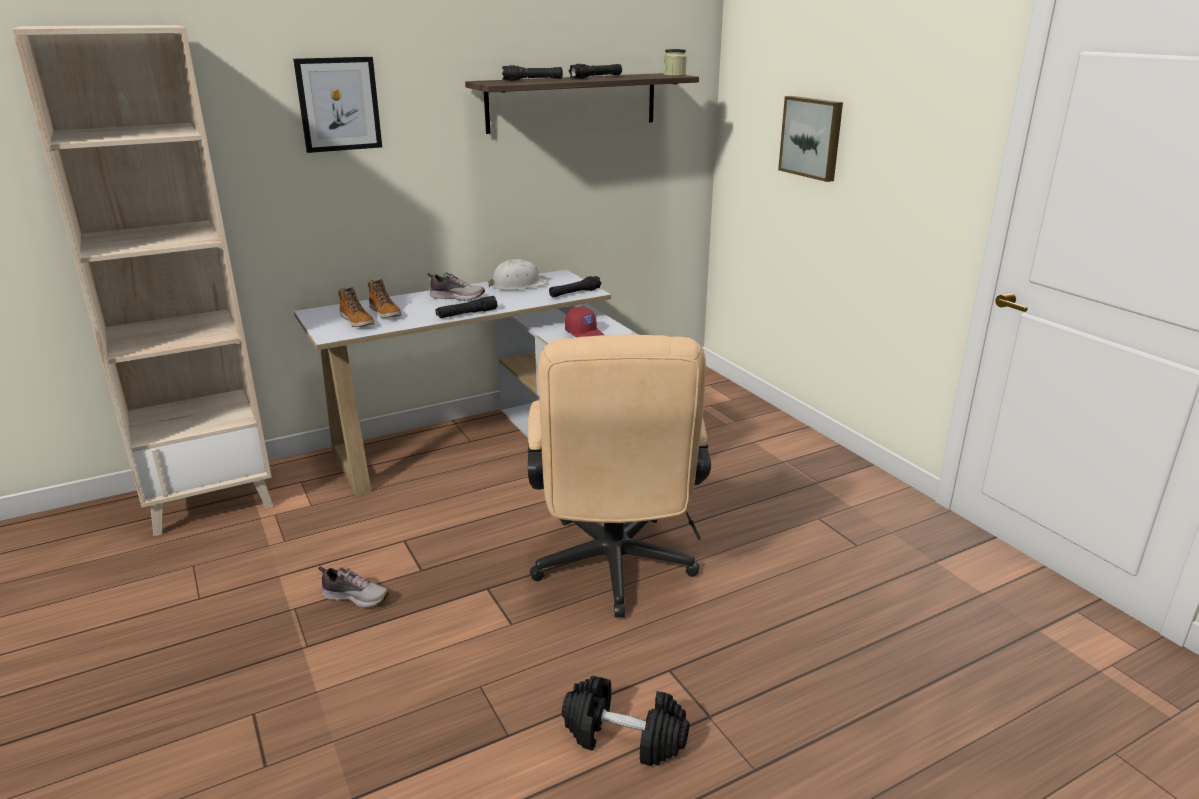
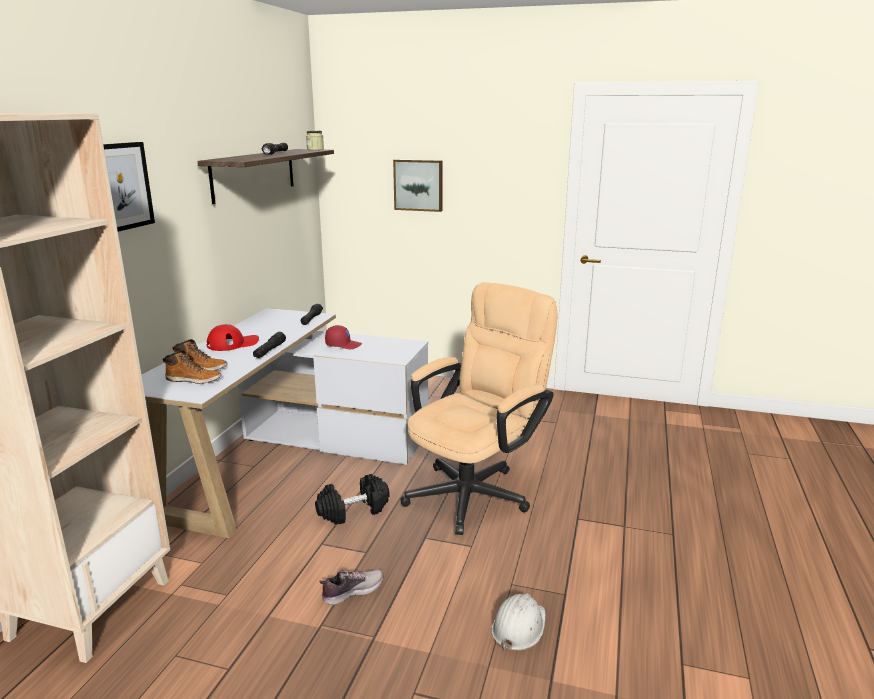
camera: 45 degrees left, 5 degrees down
(457, 297) = (233, 343): shoe -> red cap
(518, 285) = (258, 324): white hard hat -> white hard hat (518, 626)
(532, 80) = (246, 157): black flashlight -> none
(613, 572) = (476, 491): beige office chair -> beige office chair turned 90 degrees counterclockwise
(624, 738) = (611, 558): black dumbbell -> black dumbbell (353, 511)

